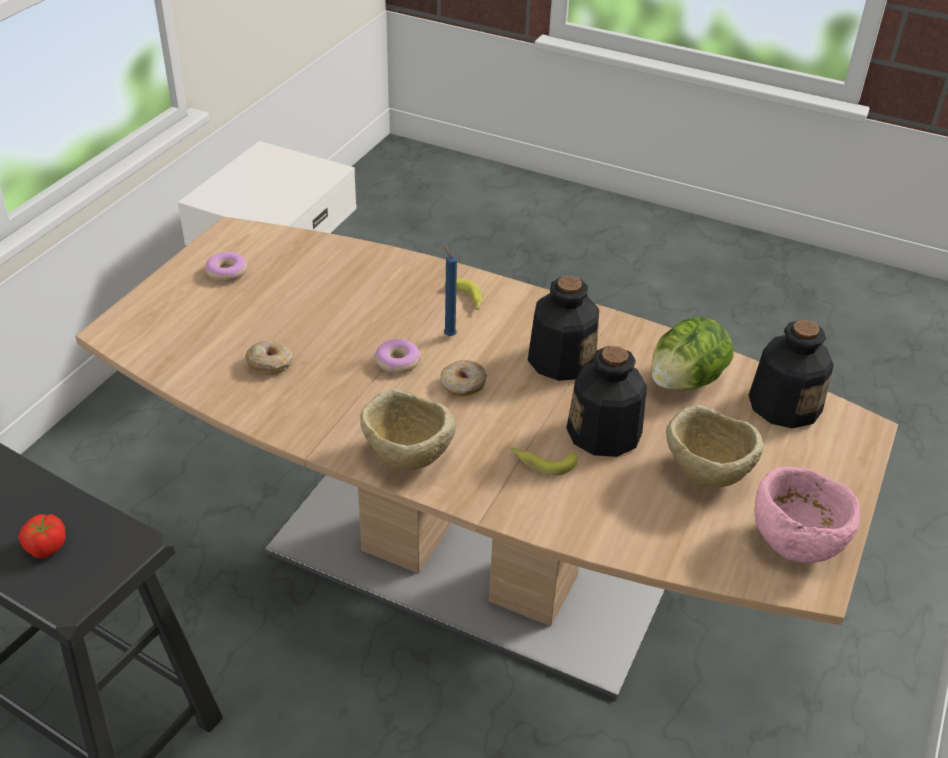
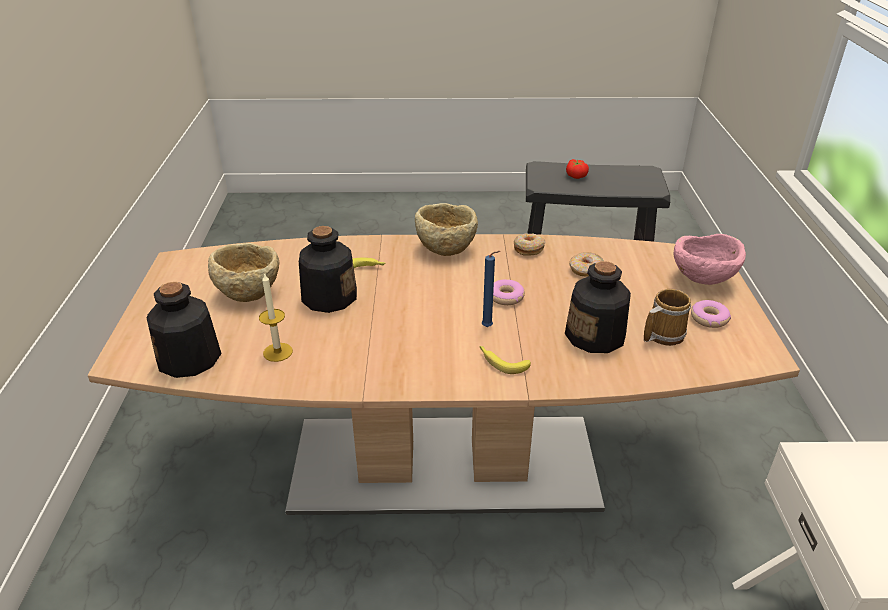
camera: 155 degrees right, 5 degrees down
(291, 274) = (662, 334): none -> mug
(463, 385) = (447, 296): donut -> donut (528, 249)
(561, 359) = (387, 337): bottle -> bottle (595, 336)
(685, 381) = (278, 352): lettuce -> candle
(795, 541) = (186, 275): pink bowl -> pink bowl (702, 281)

